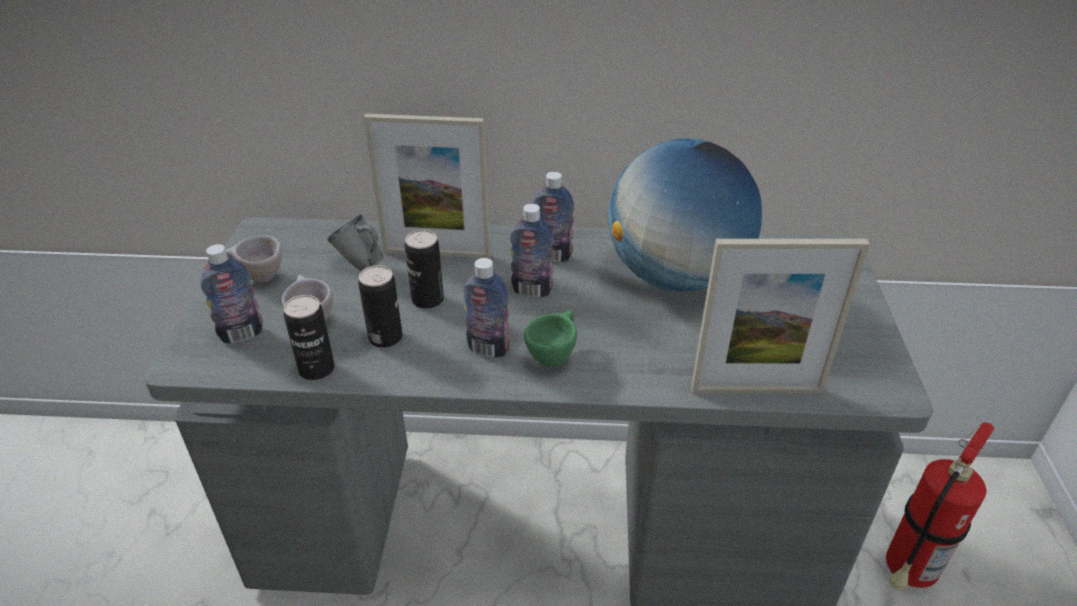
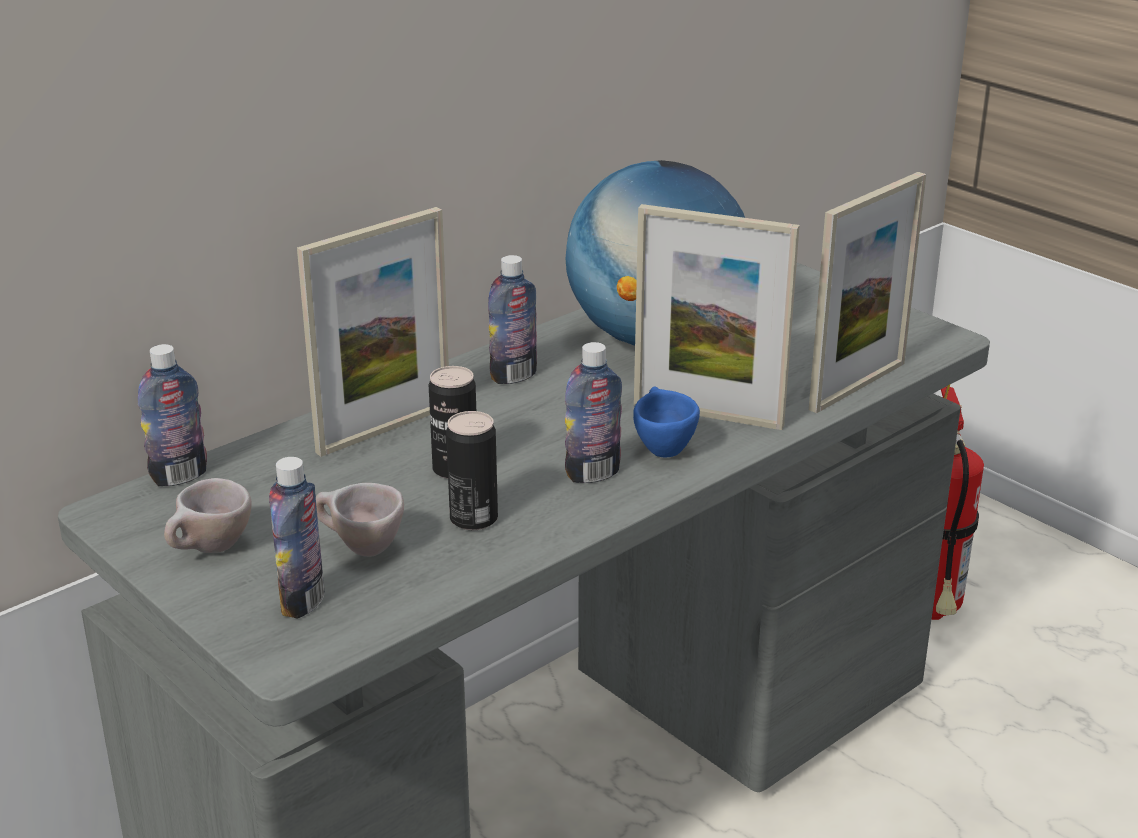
camera: 45 degrees left, 10 degrees down
(316, 369) = (453, 579): can -> none
(360, 266) = (319, 480): grey mug -> none
(532, 290) = (547, 411): bottle -> bottle (179, 476)
(553, 355) = (660, 447): green cup -> blue cup
(619, 350) = (708, 415): none -> picture frame

